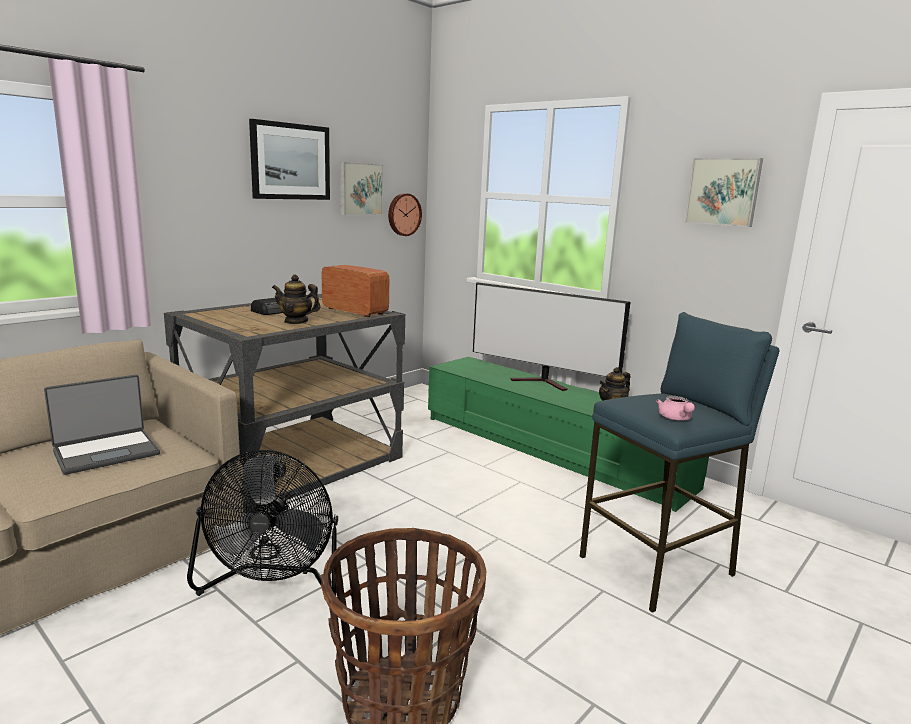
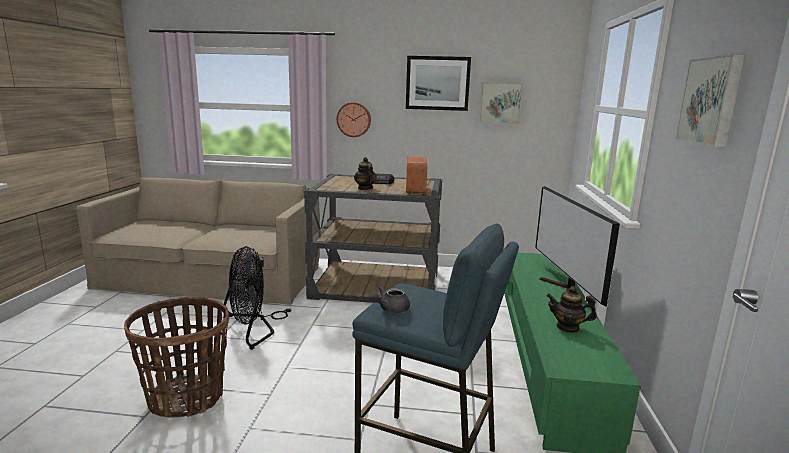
camera: 55 degrees right, 0 degrees up
(106, 452) = (245, 234): laptop -> none
(403, 214) = (547, 125): wall clock -> wall clock (354, 119)
(675, 419) = (390, 309): pink teapot -> grey teapot

